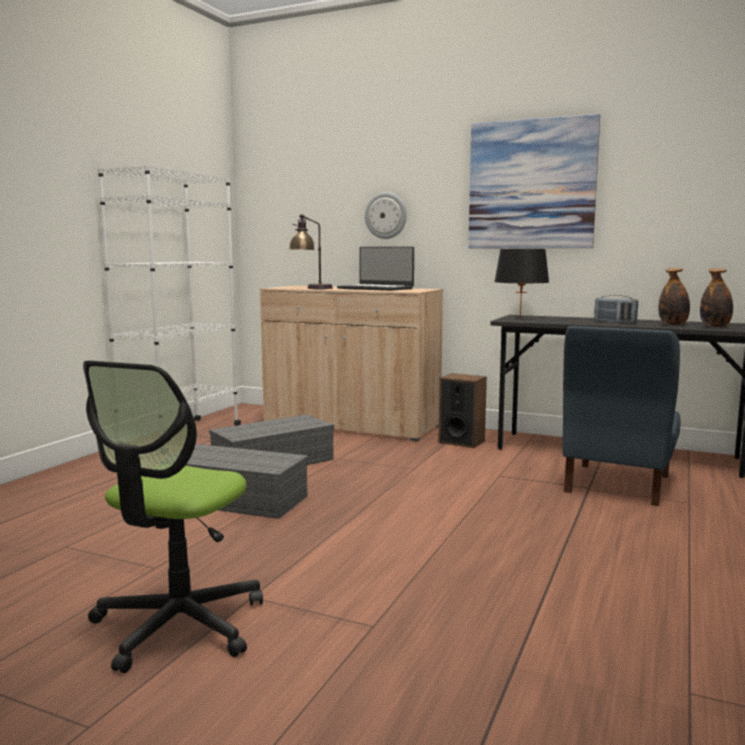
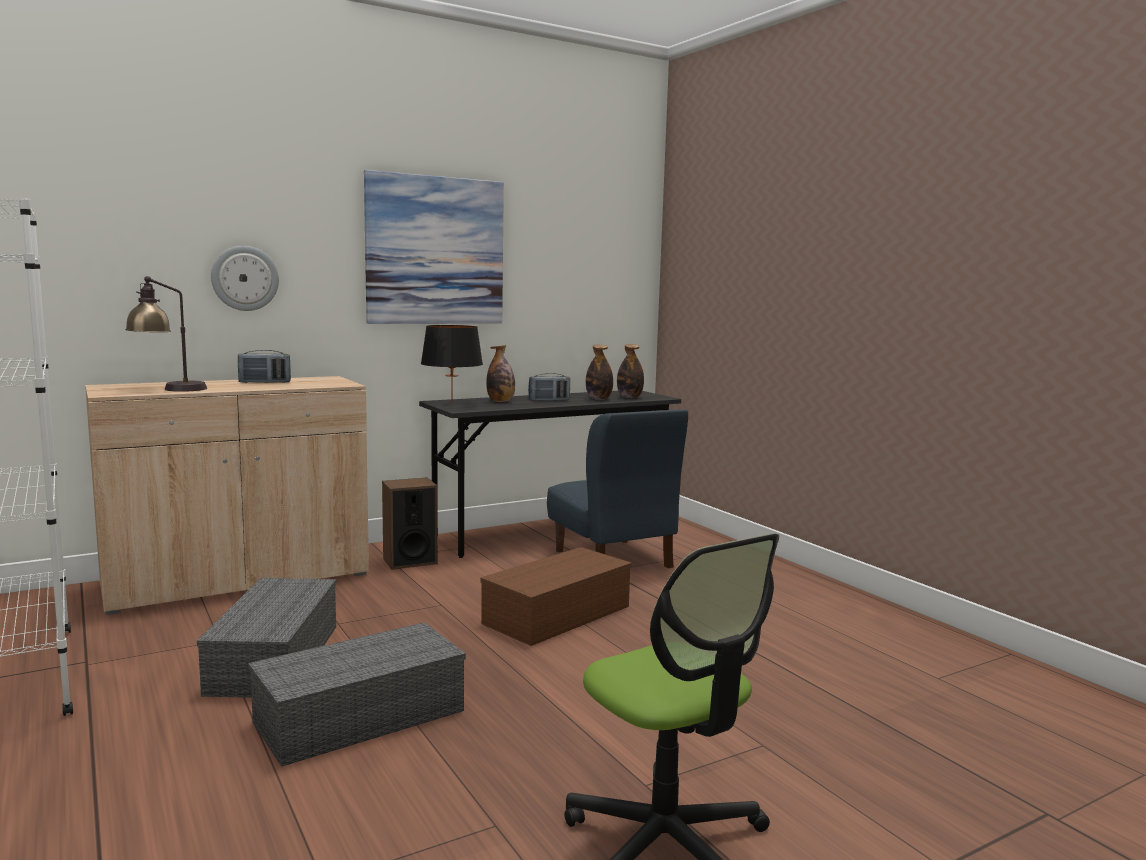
camera: 55 degrees left, 0 degrees up
(376, 288) = (264, 382): laptop -> radio
(469, 498) = (557, 614): none -> brown storage box
(568, 319) = (501, 401): none -> bottle

